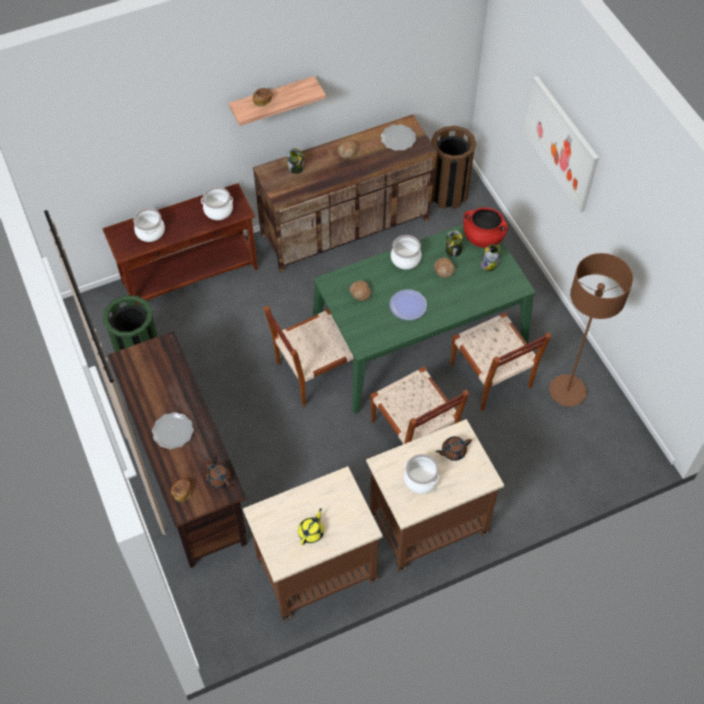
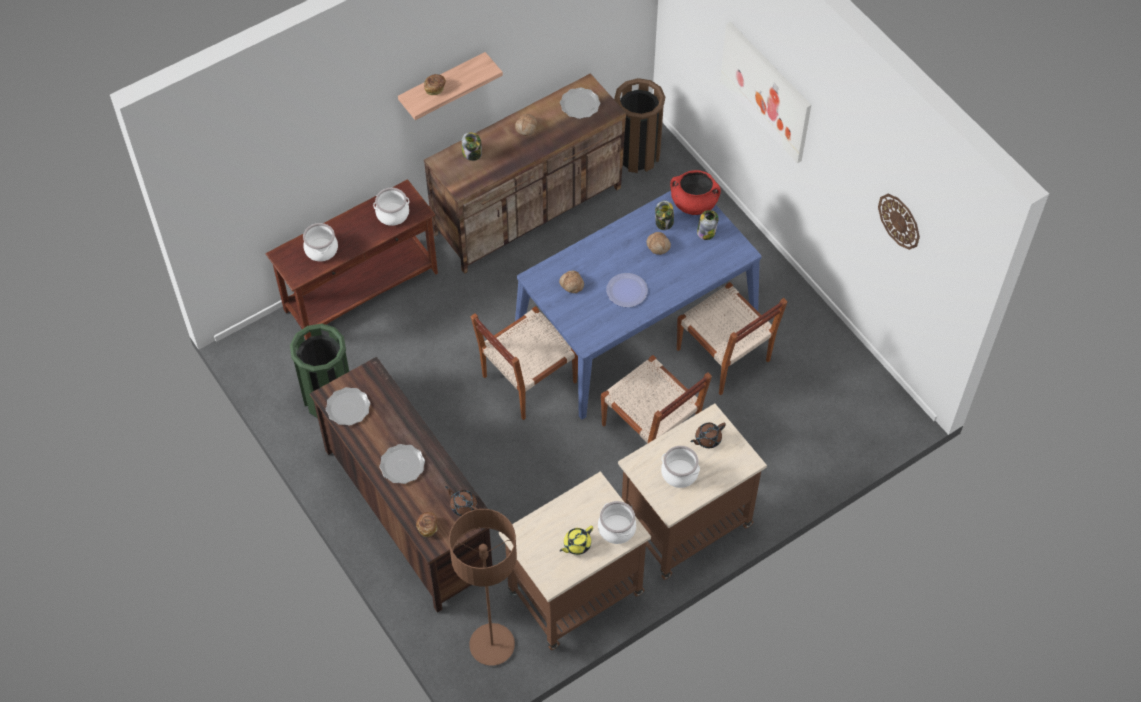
camera: 10 degrees left, 0 degrees up
(137, 372) = (348, 407): none -> plate
(311, 532) = (576, 544): yellow teapot -> yellow teapot turned 150 degrees counterclockwise
(406, 259) = (614, 239): cooking pot -> cooking pot (617, 528)
(419, 337) = (636, 324): green dining table -> blue dining table
(567, 391) = (809, 359): brown floor lamp -> brown floor lamp (492, 645)
(665, 275) = (899, 221): none -> wall clock

